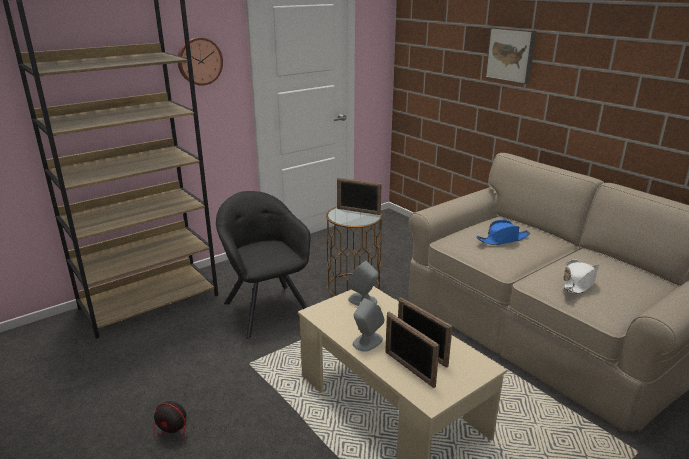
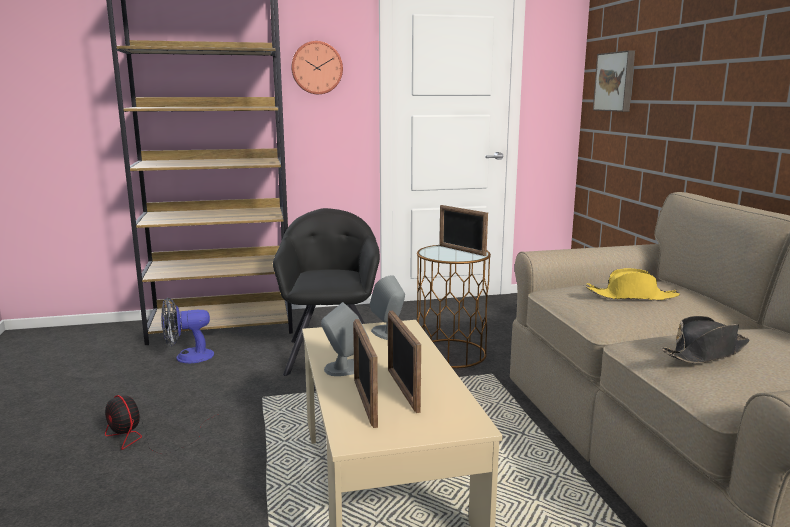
camera: 25 degrees right, 10 degrees down
(149, 341) = (187, 357): none -> fan
(503, 239) = (632, 296): blue hat -> yellow hat
(511, 54) = (706, 56): picture -> picture (616, 81)
(578, 282) = (705, 353): white hat -> black hat

